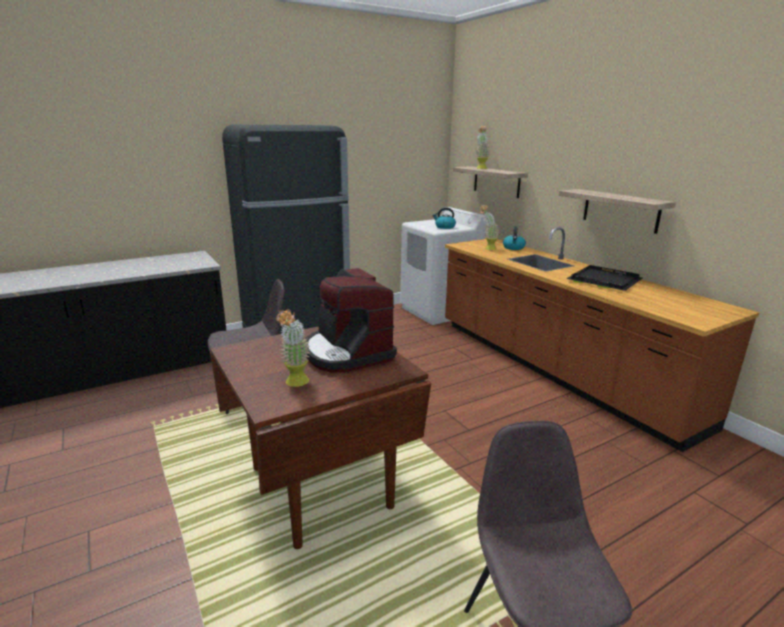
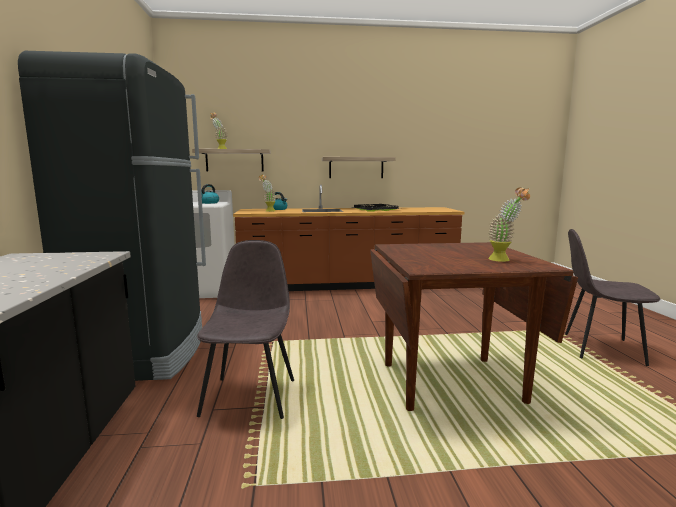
camera: 65 degrees left, 10 degrees down
(347, 352) = (448, 249): coffee machine -> none

